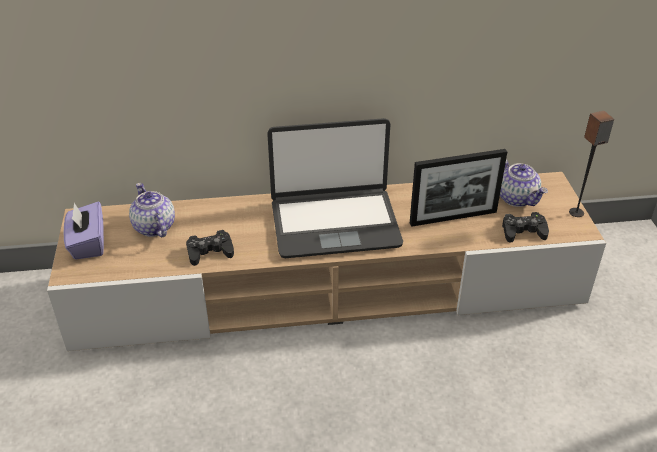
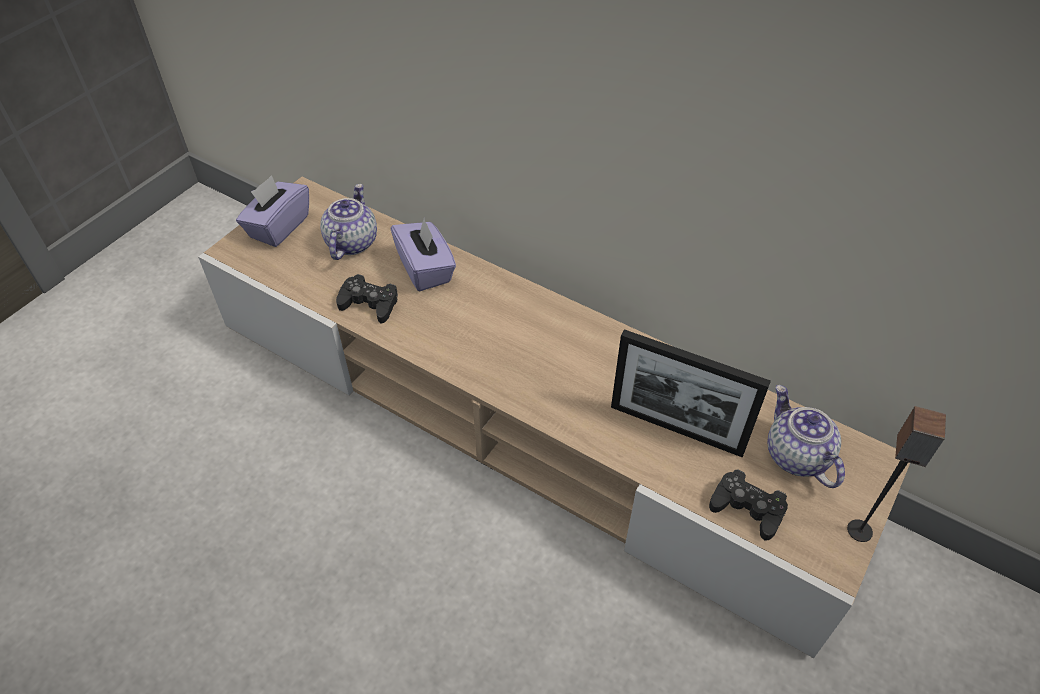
camera: 40 degrees right, 10 degrees up
(223, 217) = (426, 269): none -> purple tissue box
(334, 223) = (529, 348): laptop -> none
(517, 198) = (795, 455): teapot -> teapot turned 150 degrees clockwise

